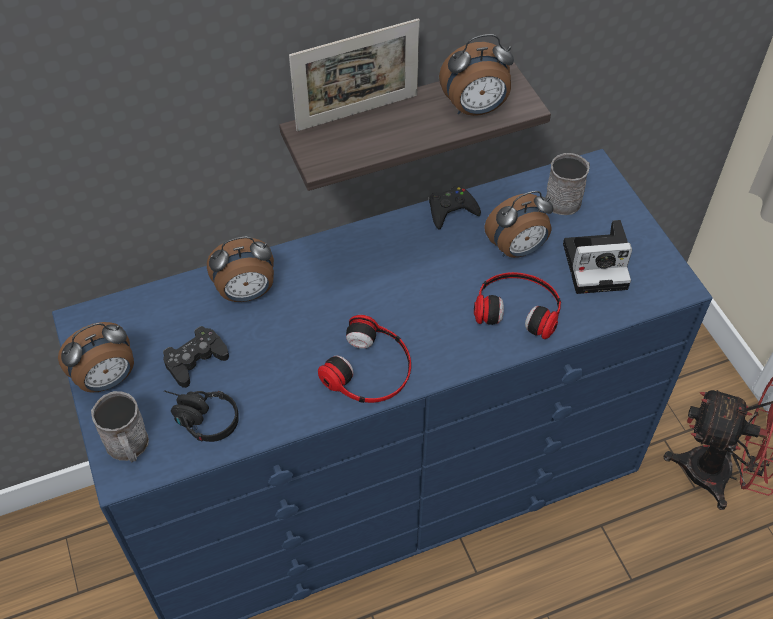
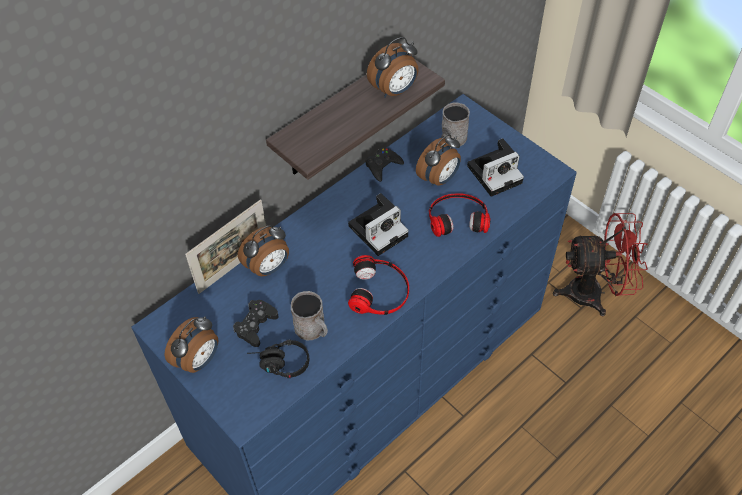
camera: 20 degrees left, 0 degrees up
(129, 447) = (239, 400): grey mug -> grey mug (313, 330)
(357, 112) = (316, 116): picture frame -> picture frame (234, 266)
(408, 290) = (379, 229): none -> camera

